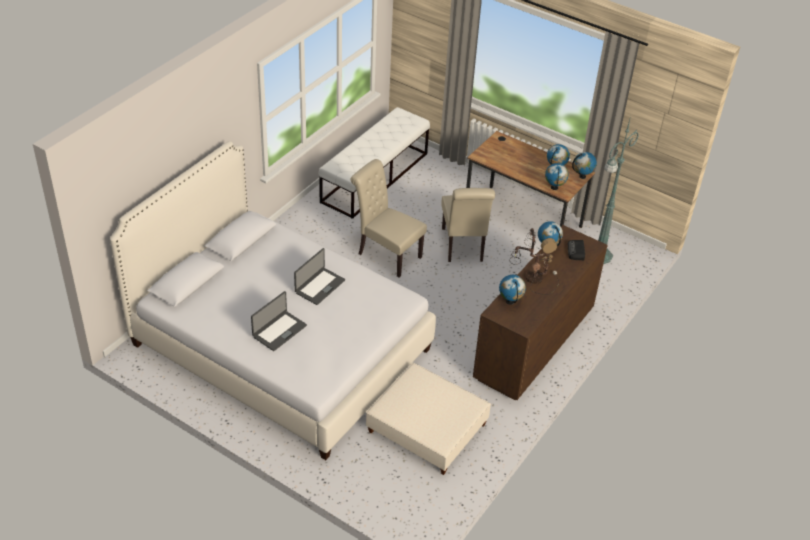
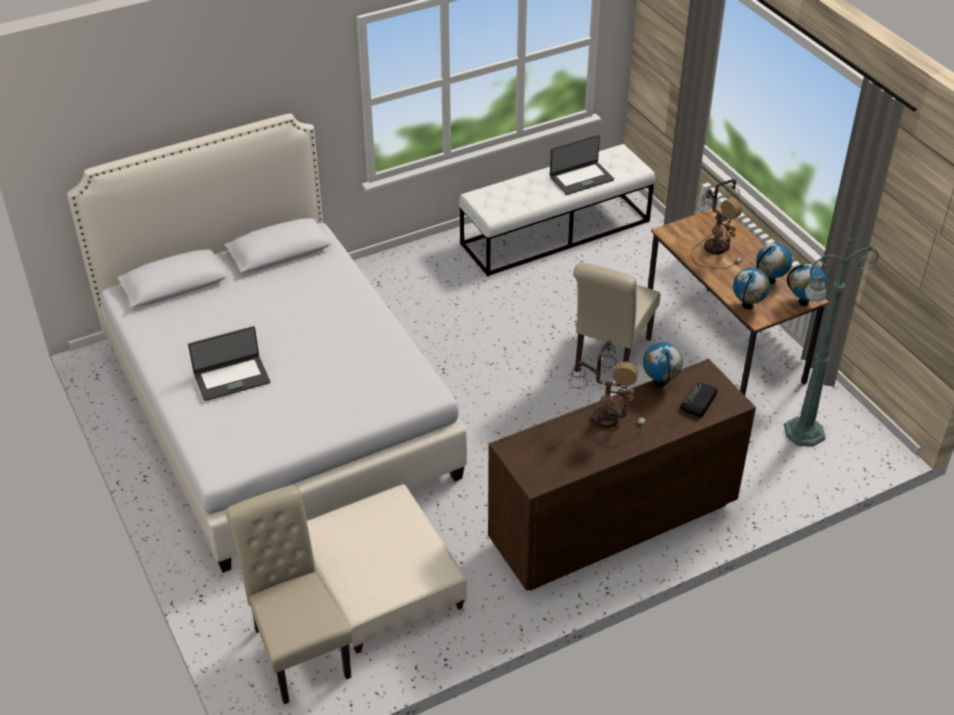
camera: 30 degrees right, 0 degrees up
(319, 286) = (327, 339): laptop -> laptop (581, 178)
(386, 254) = (497, 335): beige chair -> beige chair (298, 648)
(510, 301) = (545, 440): globe -> none
(511, 157) = (715, 246): none -> table lamp

